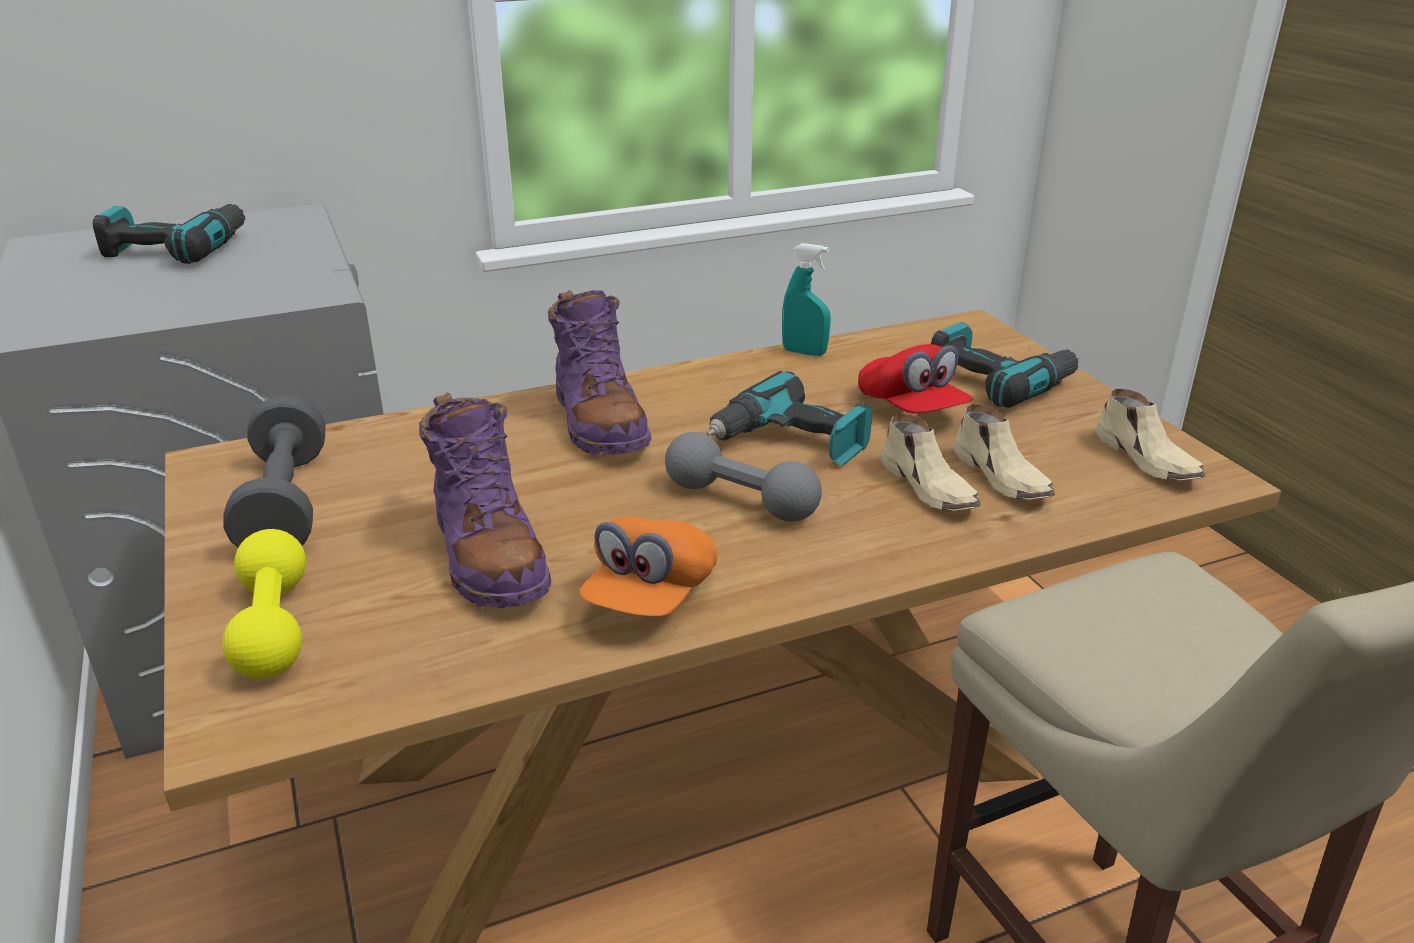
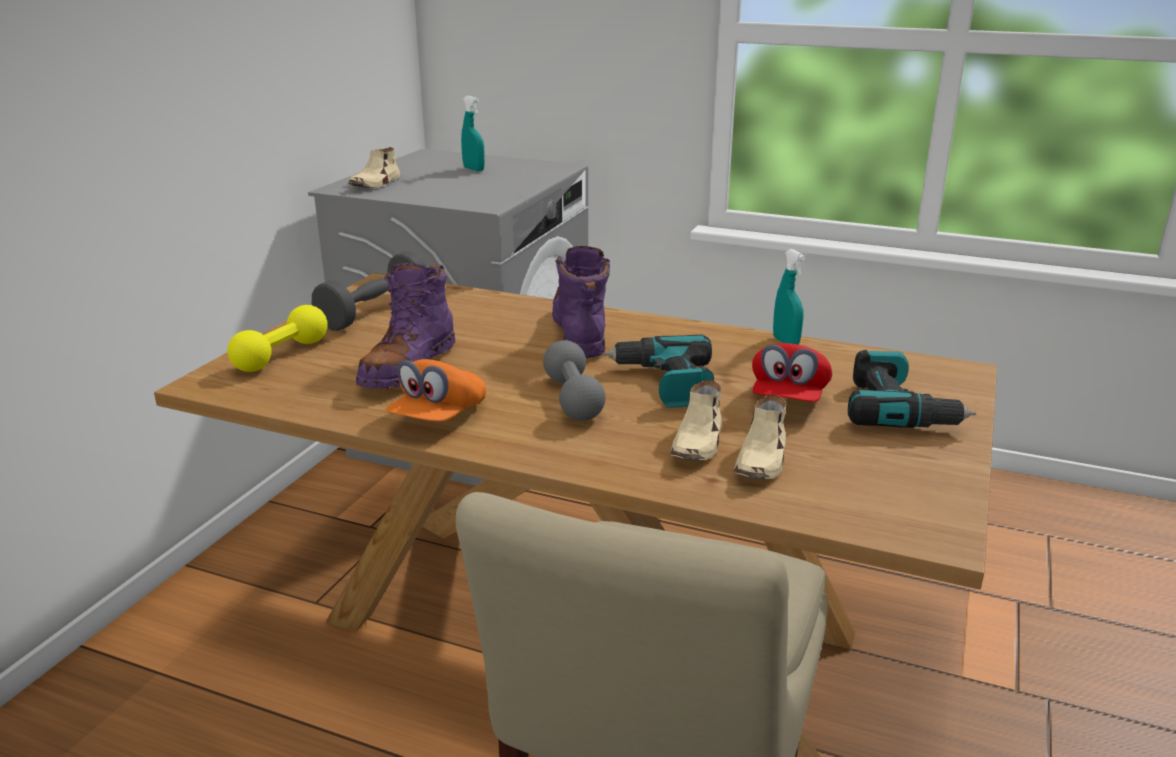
camera: 45 degrees right, 5 degrees down
(177, 248) = (474, 169): power drill -> turquoise spray bottle
(599, 422) = (580, 332): purple boot -> purple boot turned 150 degrees clockwise
(651, 596) = (438, 417): orange cap -> orange cap turned 45 degrees counterclockwise
(1147, 459) = (905, 501): beige shoe -> beige shoe (376, 183)

